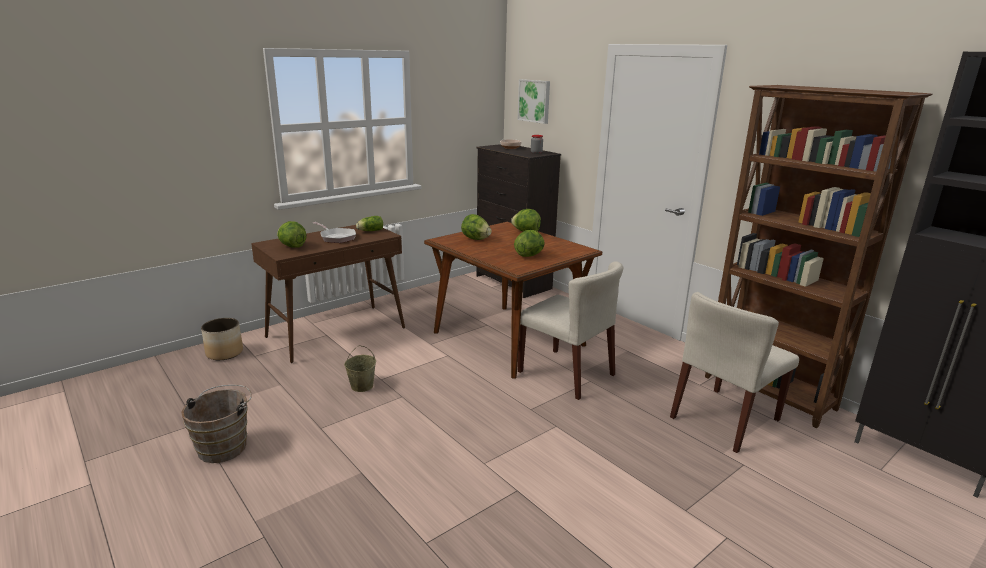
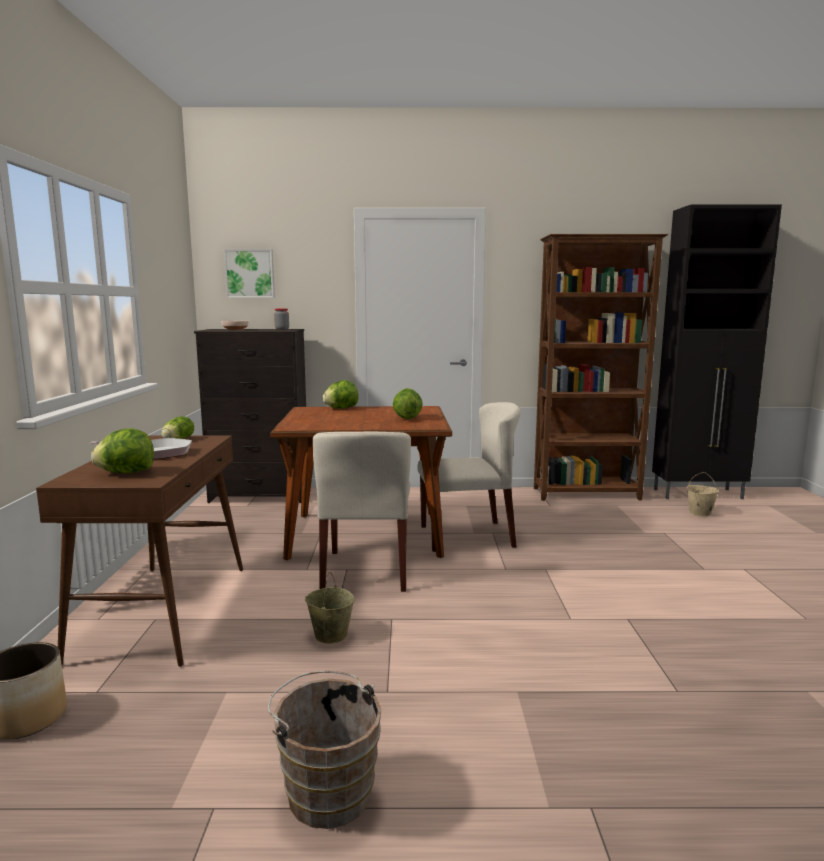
camera: 50 degrees left, 10 degrees down
(475, 239) = (319, 420): lettuce -> none
(725, 419) = (604, 516): beige chair -> beige chair (366, 571)
(850, 474) = (699, 513): none -> beige bucket

